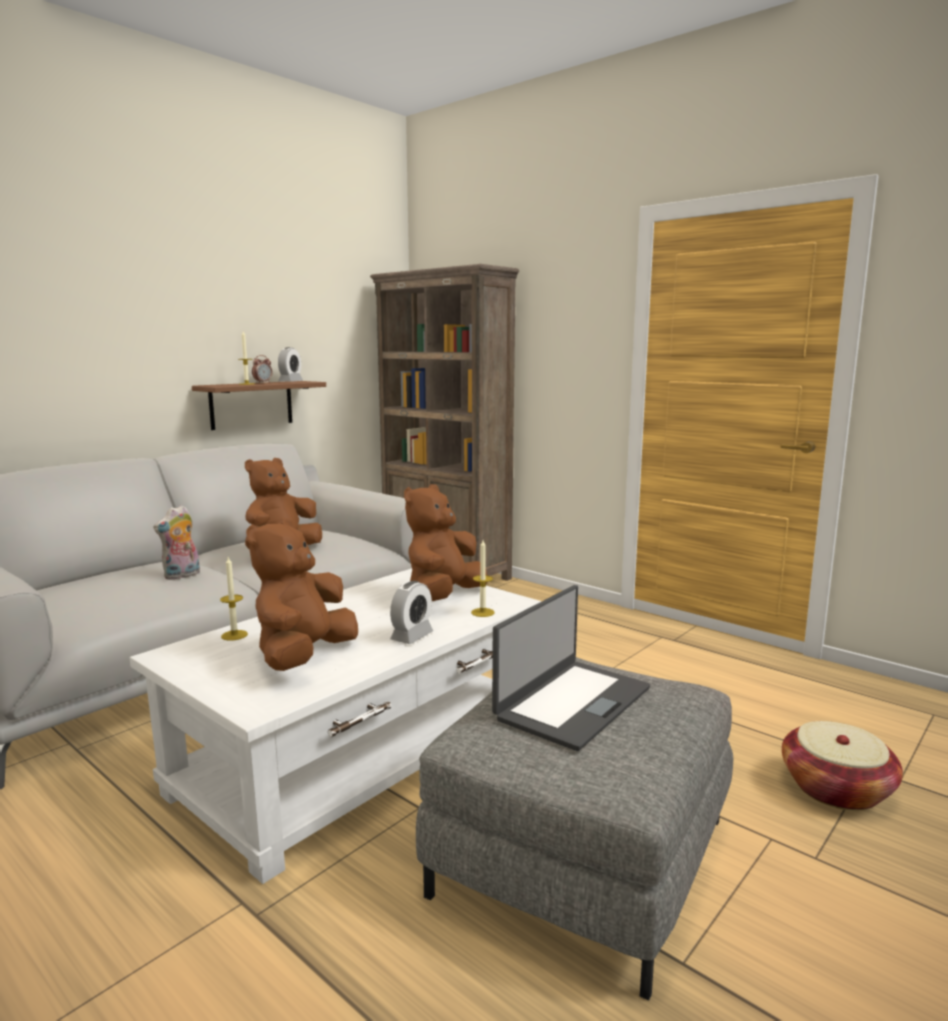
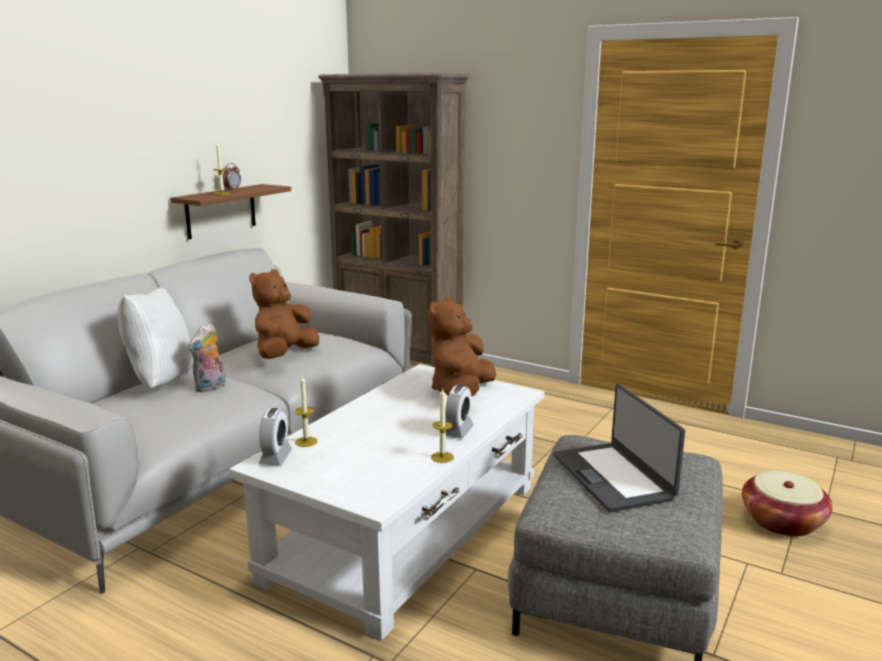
camera: 10 degrees left, 5 degrees up
(139, 568) = (160, 382): none -> white pillow
(290, 382) = (257, 188): alarm clock -> alarm clock (275, 457)
(304, 657) = (381, 456): brown plush toy -> none
(482, 612) = (502, 405): candle -> candle (442, 457)
(571, 703) = (613, 476): laptop -> laptop turned 135 degrees clockwise

